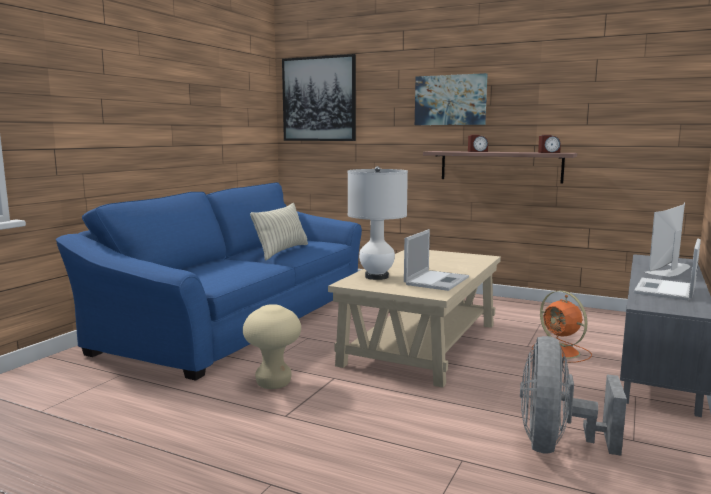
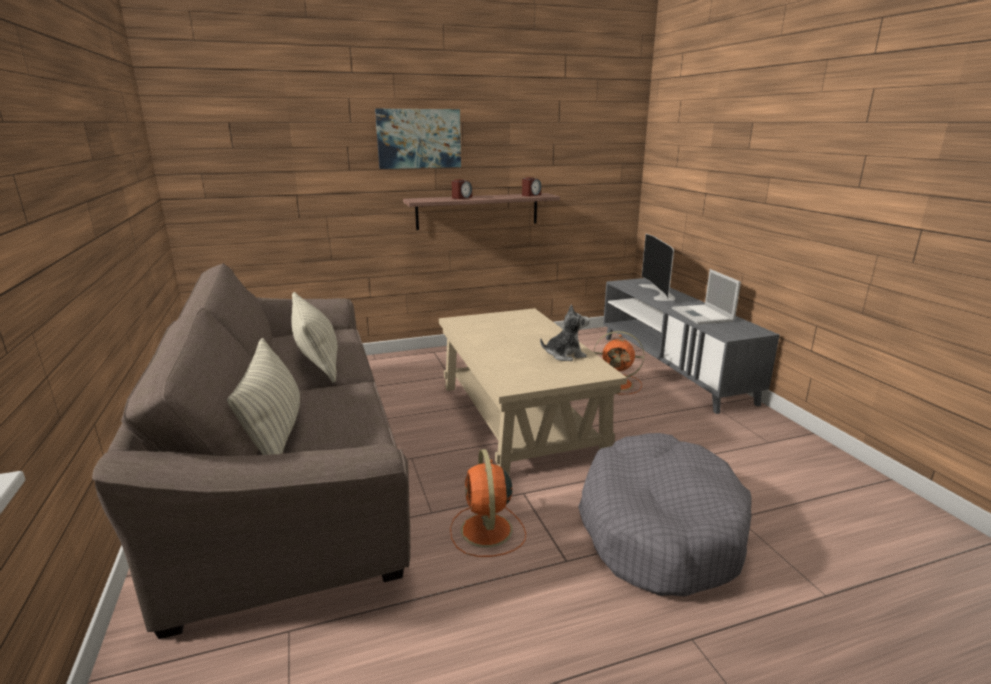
camera: 45 degrees left, 10 degrees up
(190, 270) = (275, 433): none -> pillow
(241, 320) = (291, 468): blue sofa -> brown sofa
(273, 383) = (487, 531): beige stool -> orange fan
(319, 99) = (230, 134): picture -> none
(376, 277) = (510, 368): white table lamp -> none
(381, 433) = (659, 528): none -> grey dog bed
(437, 280) = (565, 355): laptop -> plush toy
(556, 445) = (751, 470): grey fan -> none

